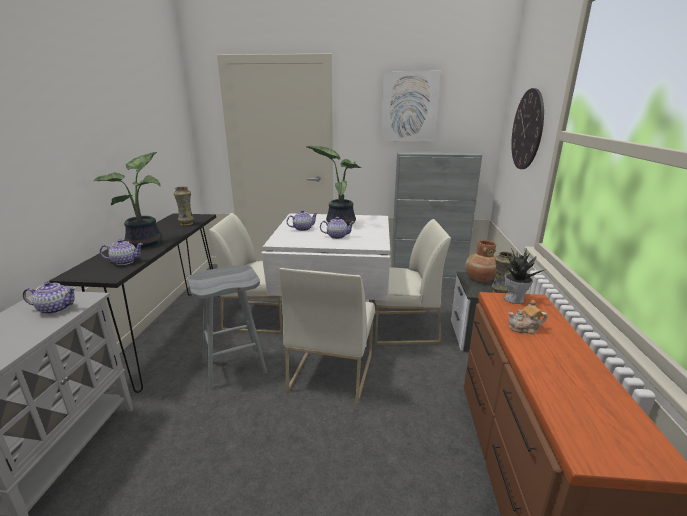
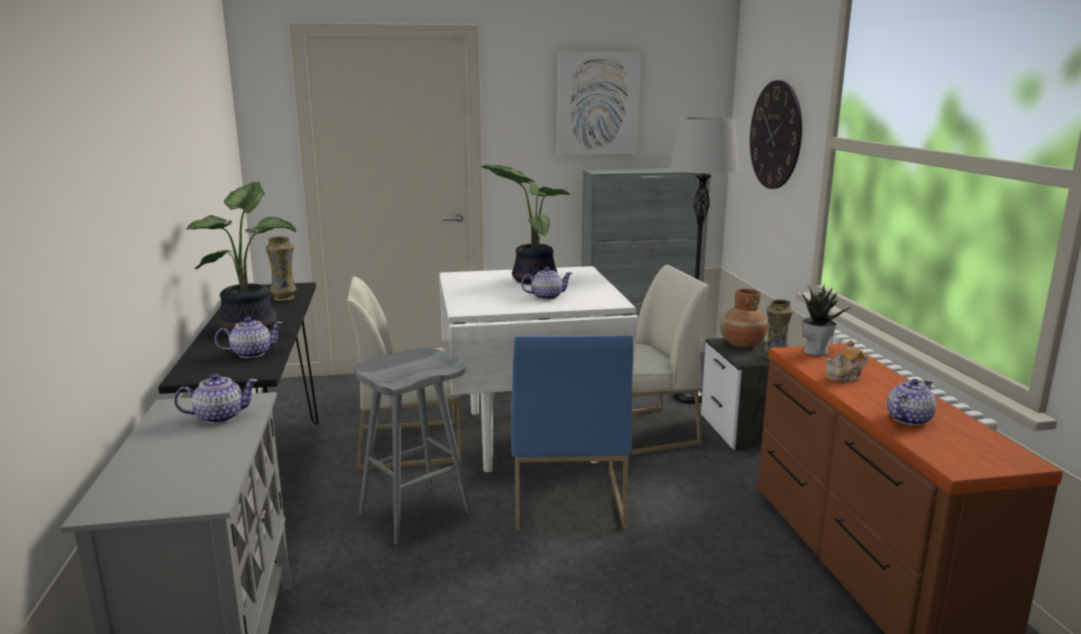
camera: 15 degrees left, 5 degrees down
(302, 228) = (484, 291): teapot -> teapot (908, 419)
(331, 371) = (566, 498): white chair -> blue chair
(449, 305) = (689, 397): none -> grey floor lamp

